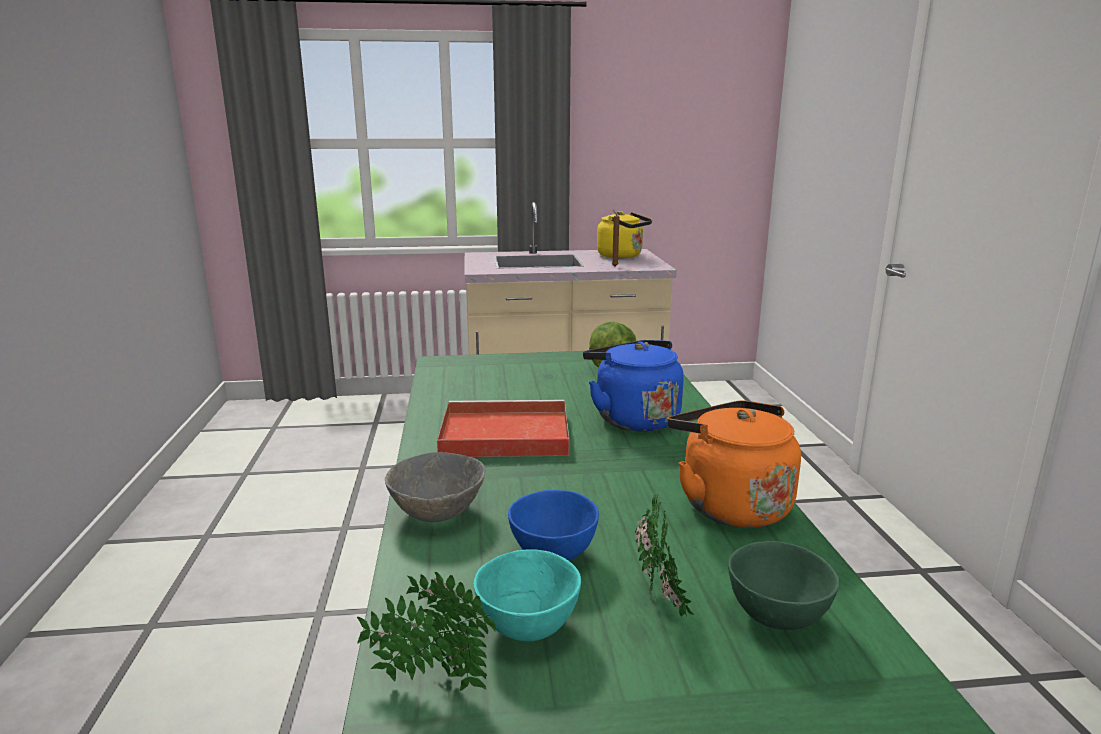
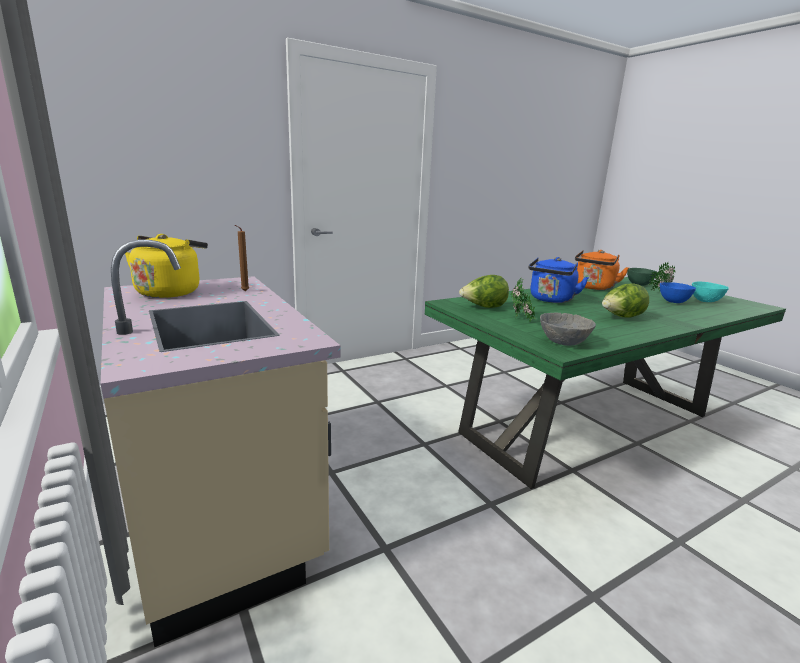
camera: 115 degrees left, 0 degrees up
(430, 679) = (745, 306): potted plant -> potted plant (520, 320)
(437, 512) = (698, 317): grey bowl -> grey bowl (563, 342)
(502, 435) = (621, 317): red tray -> lettuce

